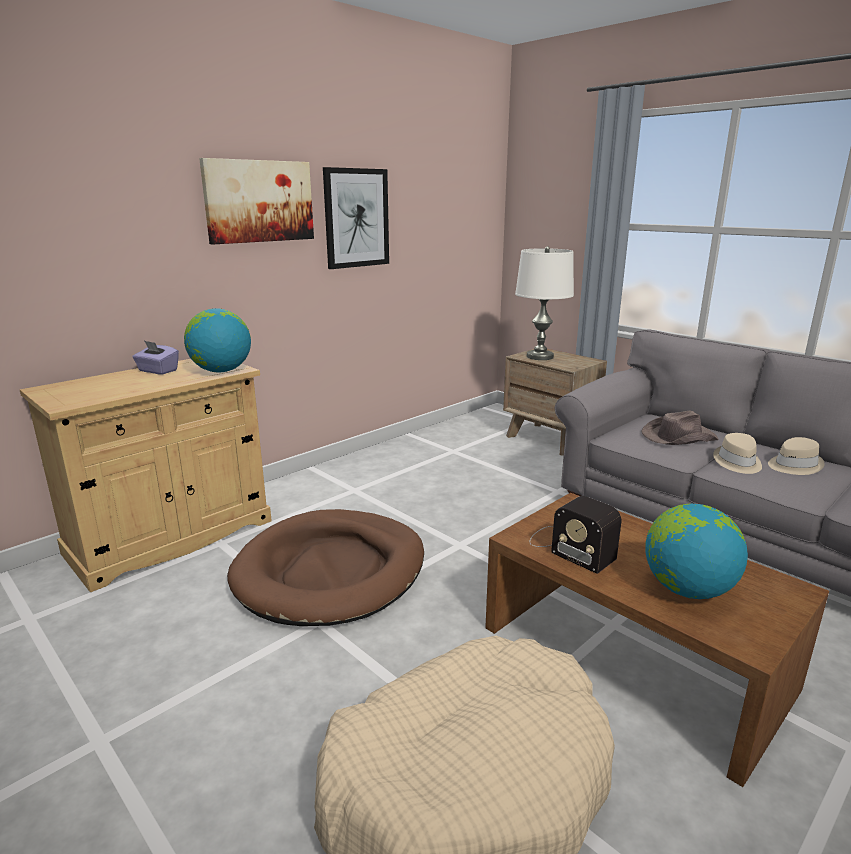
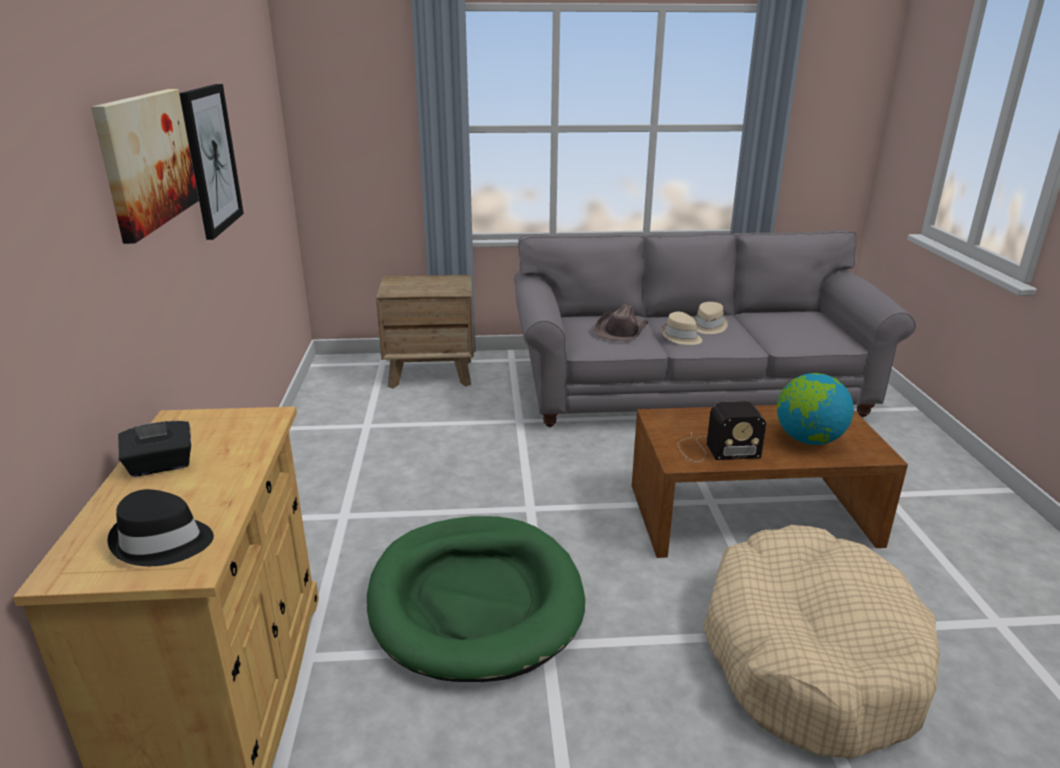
camera: 50 degrees left, 5 degrees up
(83, 393) = (162, 542): none -> black hat
(157, 371) = (161, 465): purple tissue box -> black tissue box
(221, 371) = (254, 427): globe -> none
(331, 571) = (475, 600): brown dog bed -> green dog bed
(540, 357) = (408, 287): white table lamp -> none

